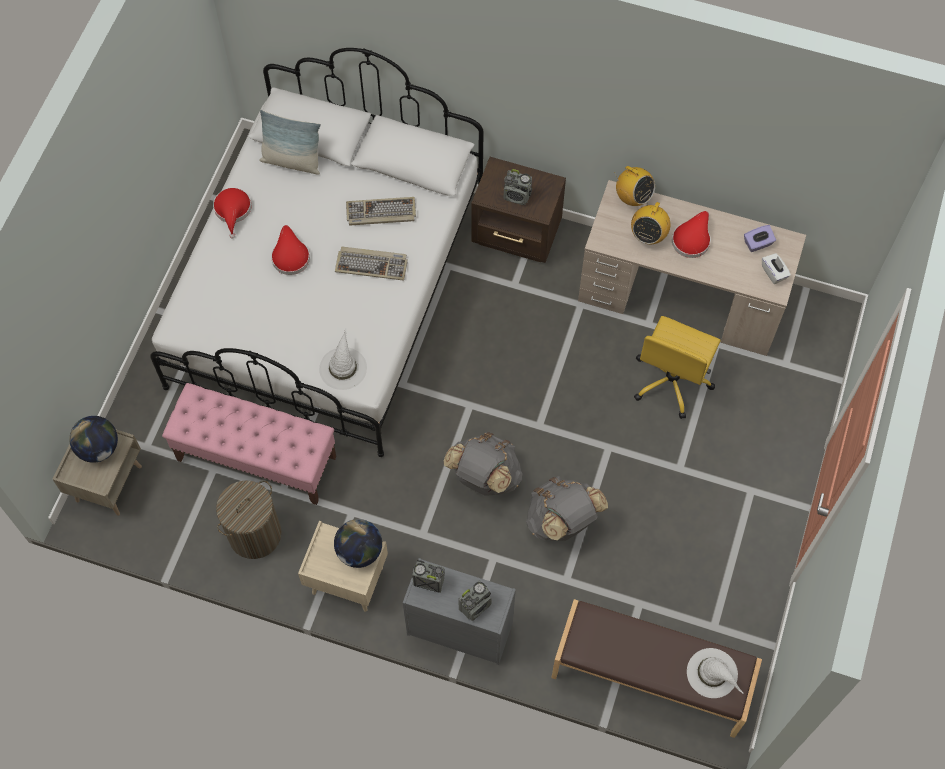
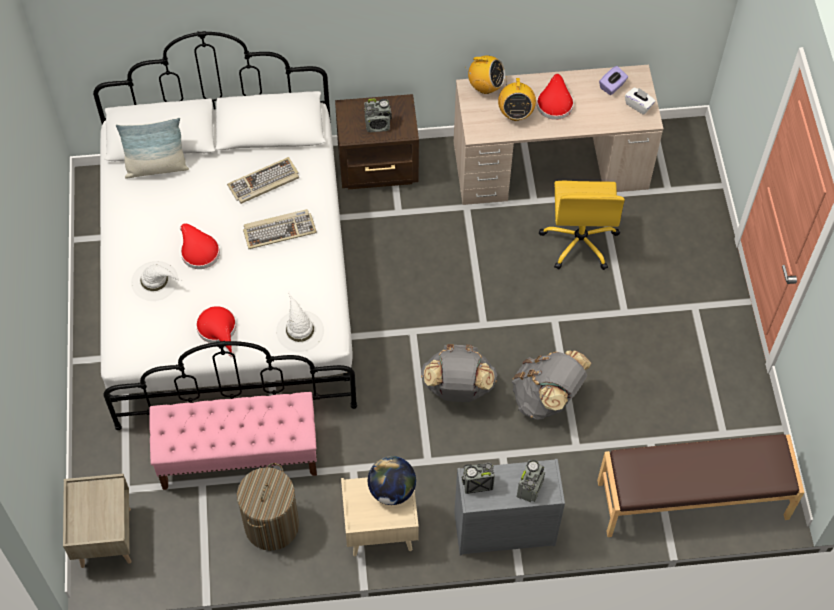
camera: 25 degrees left, 5 degrees down
(99, 448) = (94, 499): globe -> none
(233, 211) = (122, 231): red hat -> red hat (218, 330)
(713, 673) = (757, 463): white hat -> white hat (155, 281)

